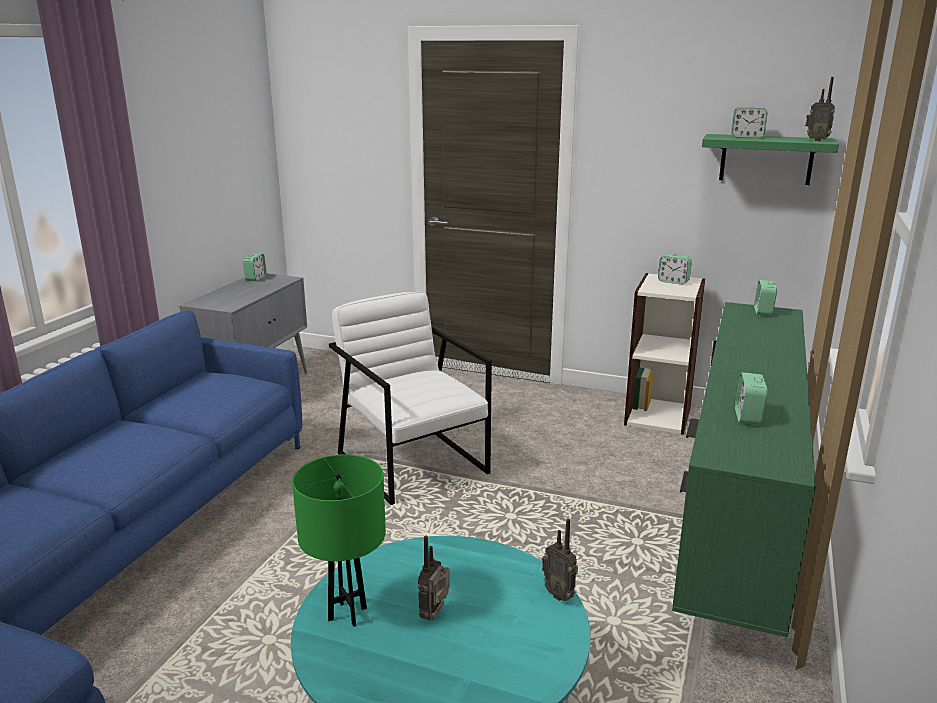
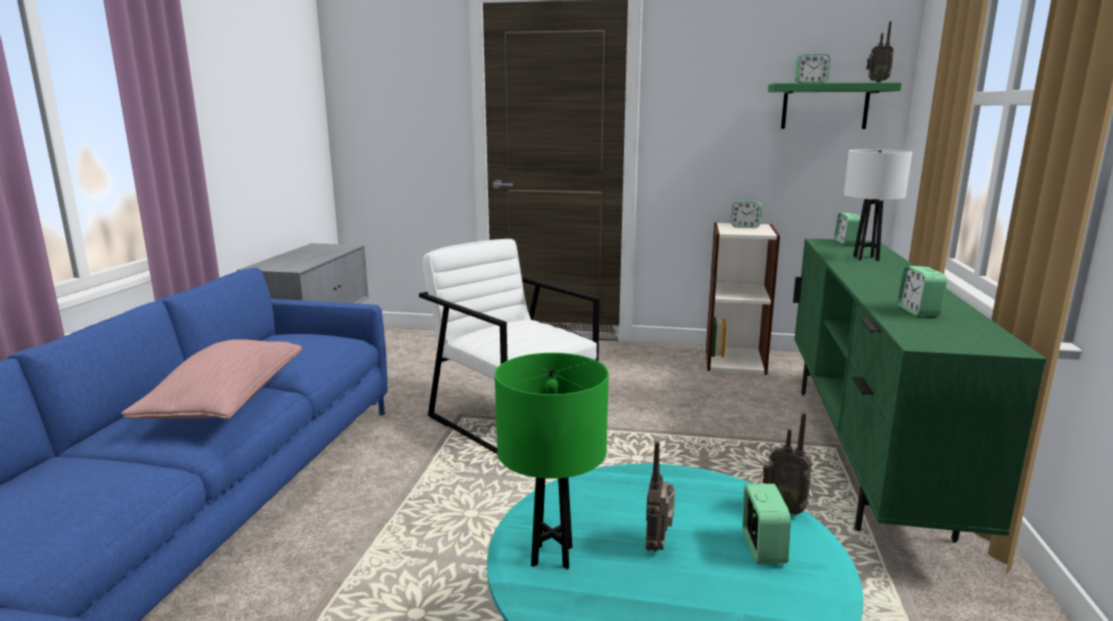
camera: 10 degrees left, 5 degrees down
(143, 445) = (226, 402): none -> pink pillow
(255, 278) = (313, 247): alarm clock -> alarm clock (762, 548)
(762, 337) = (865, 258): none -> white table lamp

